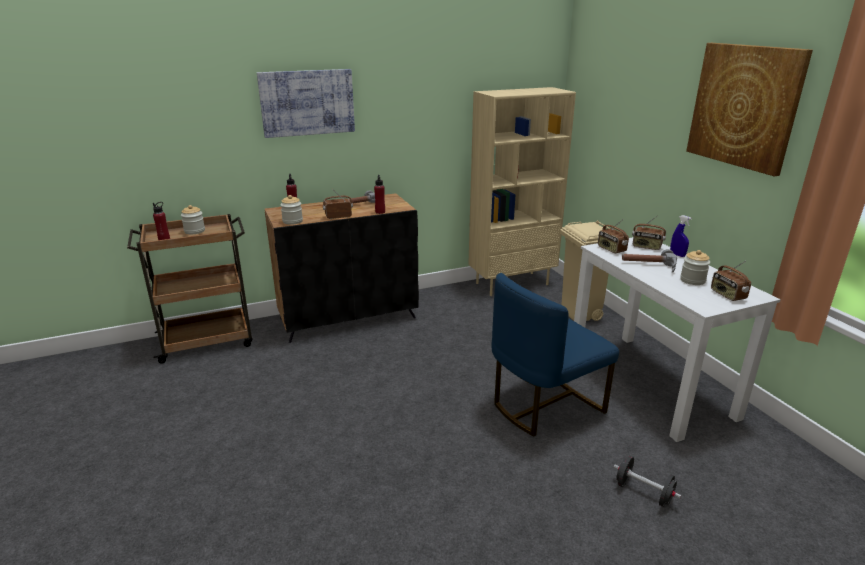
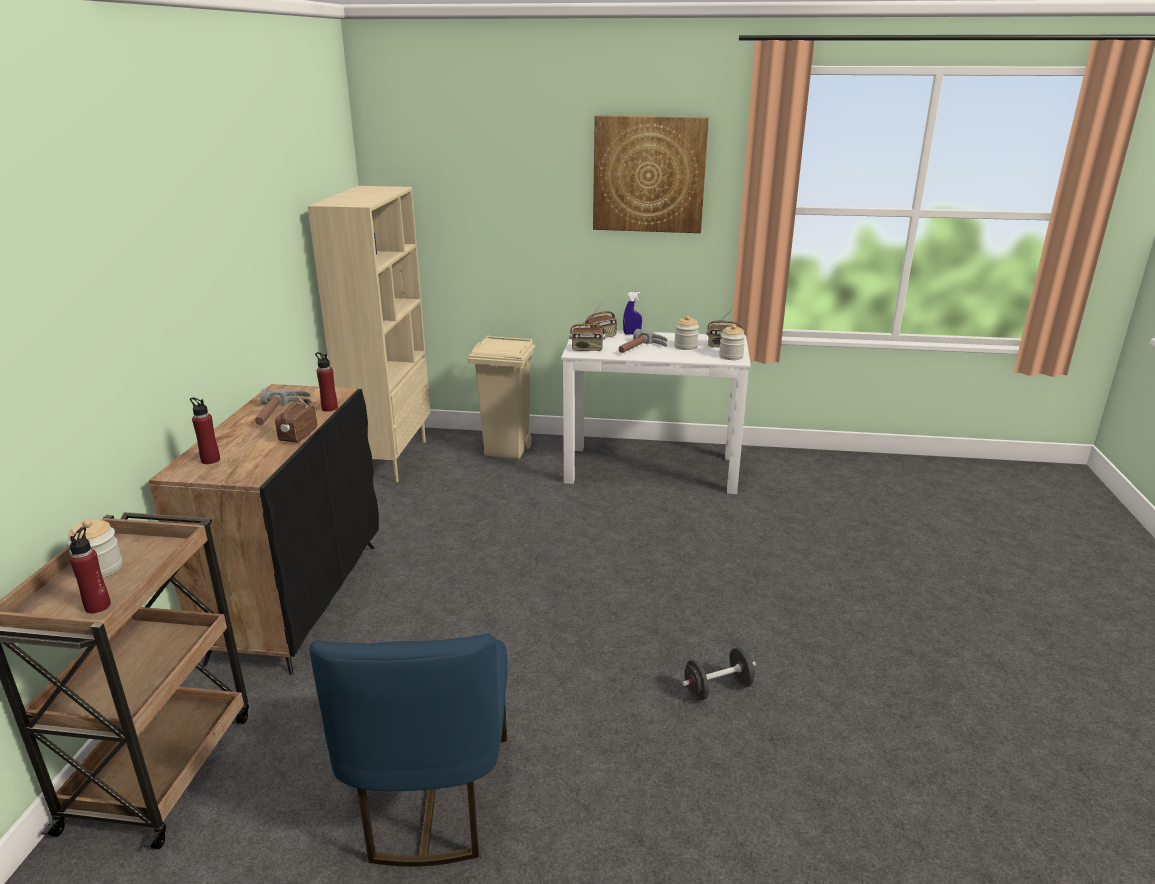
camera: 60 degrees left, 0 degrees up
(292, 221) = (258, 469): jar -> jar (731, 356)
(307, 102) = (158, 268): picture -> none
(544, 405) = (633, 532): blue chair -> blue chair (430, 796)
(643, 492) = (783, 535): black dumbbell -> black dumbbell (718, 688)

